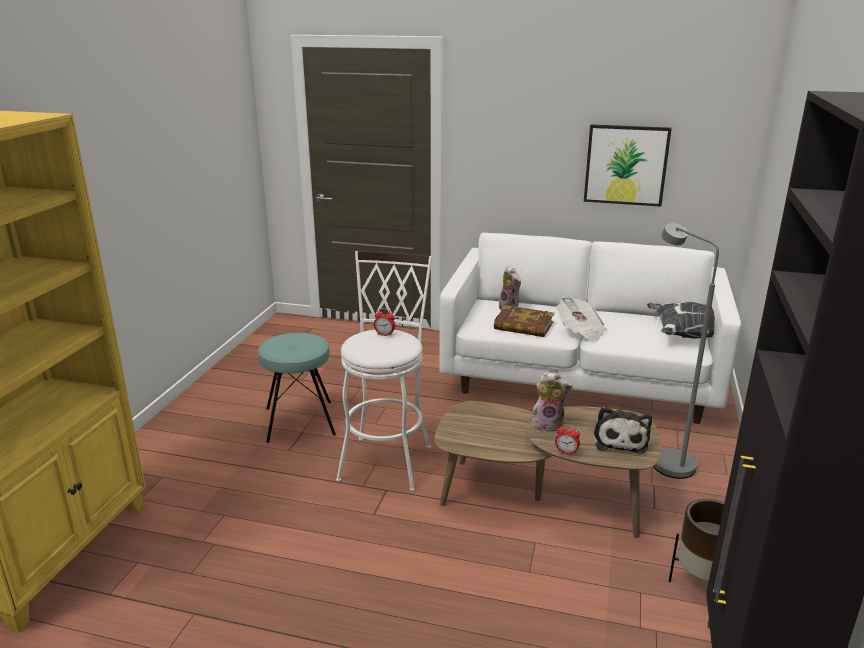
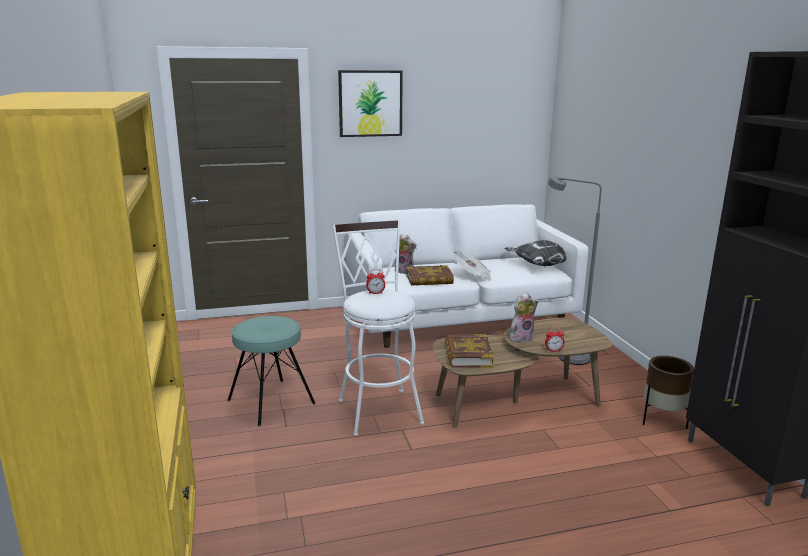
camera: 30 degrees left, 5 degrees down
(474, 429) = (467, 355): none -> book
(620, 440) = (575, 335): plush toy -> none
(626, 165) = (460, 147): picture -> picture (370, 103)

